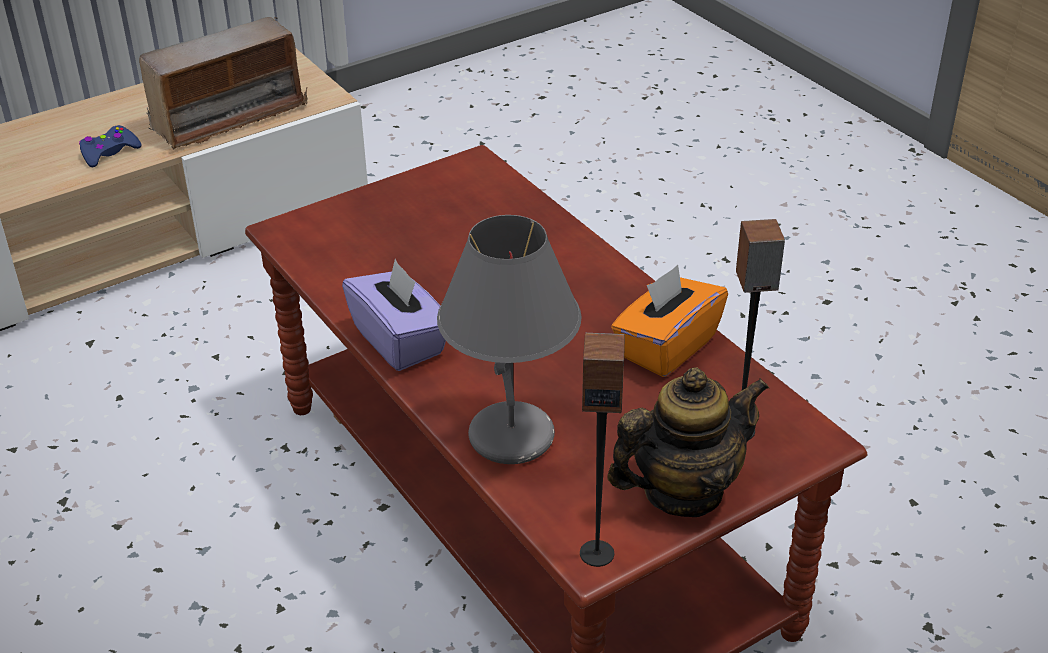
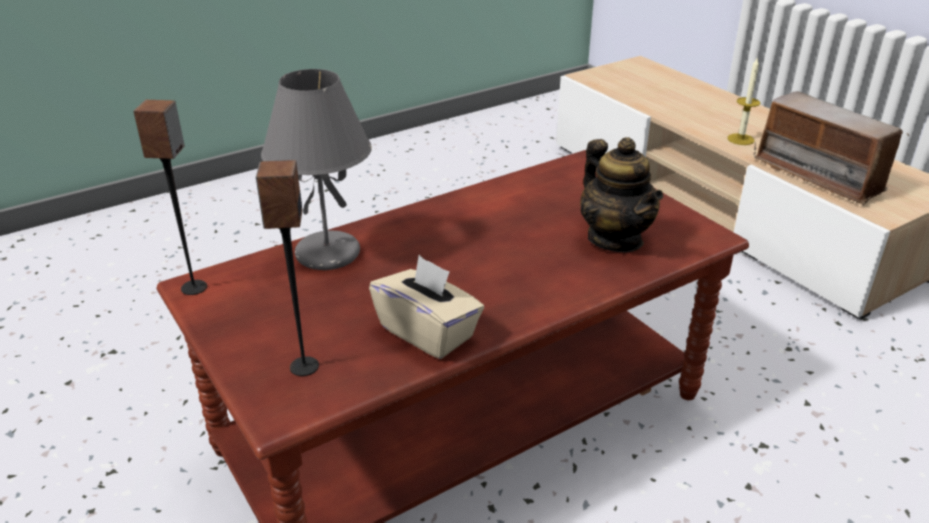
camera: 90 degrees right, 5 degrees down
(109, 152) = (740, 139): blue game controller -> candle
(400, 341) = (446, 209): purple tissue box -> none
(666, 347) = (428, 332): orange tissue box -> beige tissue box
(683, 491) = (241, 330): teapot -> teapot (615, 239)

